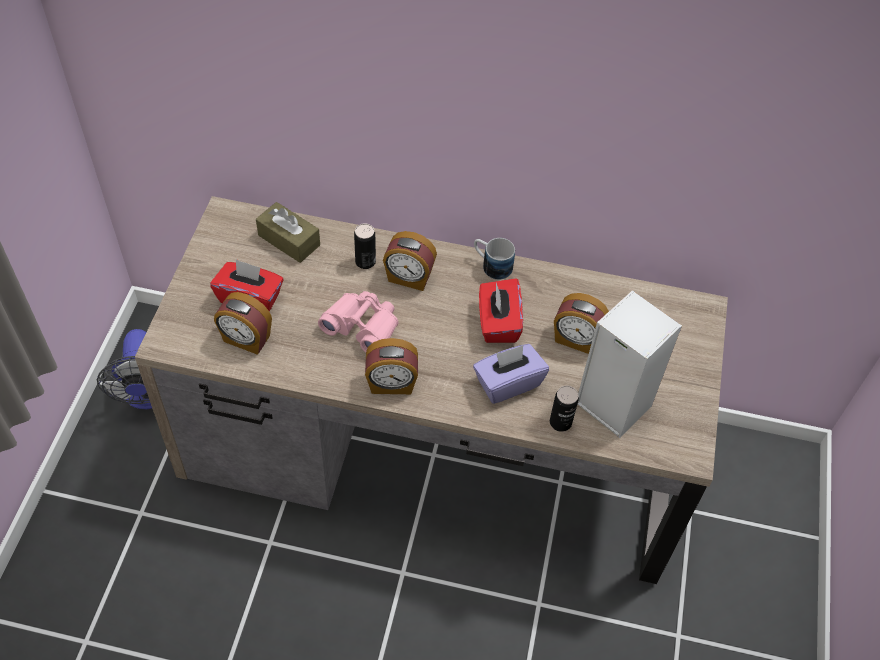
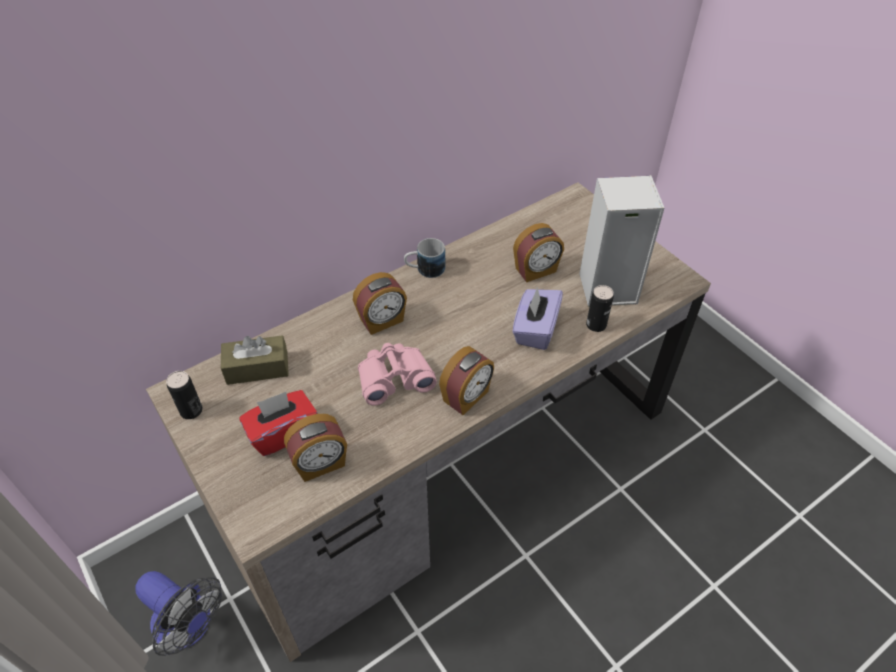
camera: 45 degrees left, 5 degrees down
(365, 262) = (336, 336): can -> can (191, 410)
(498, 323) = (478, 300): red tissue box -> none

